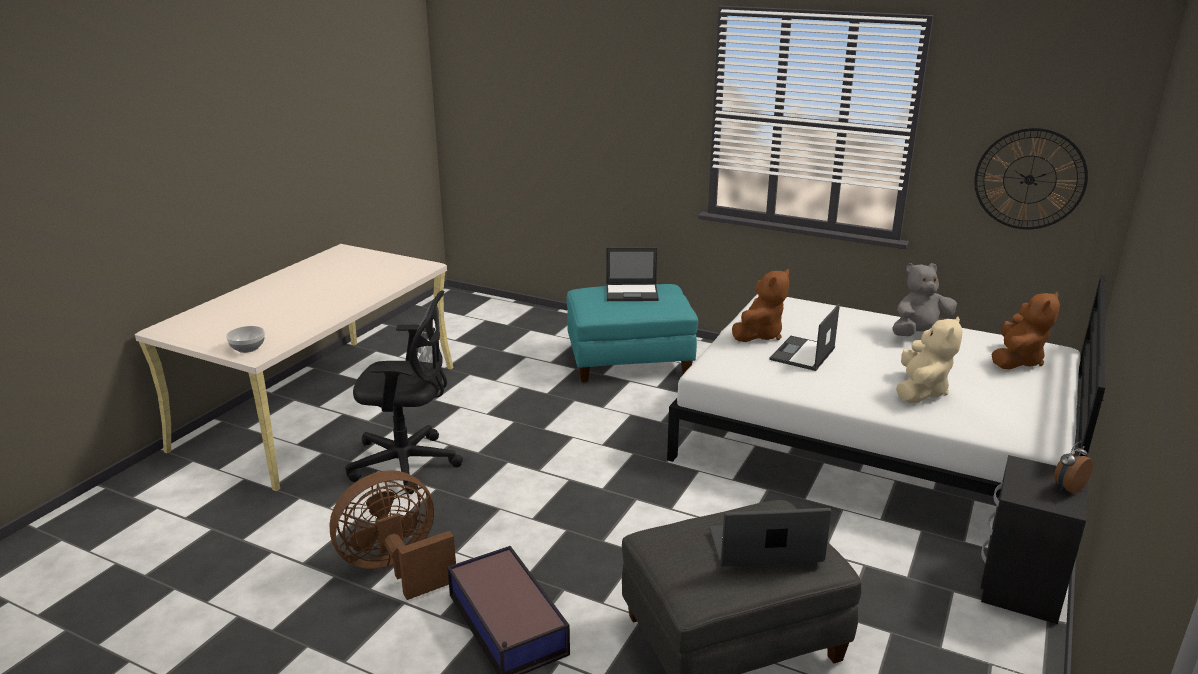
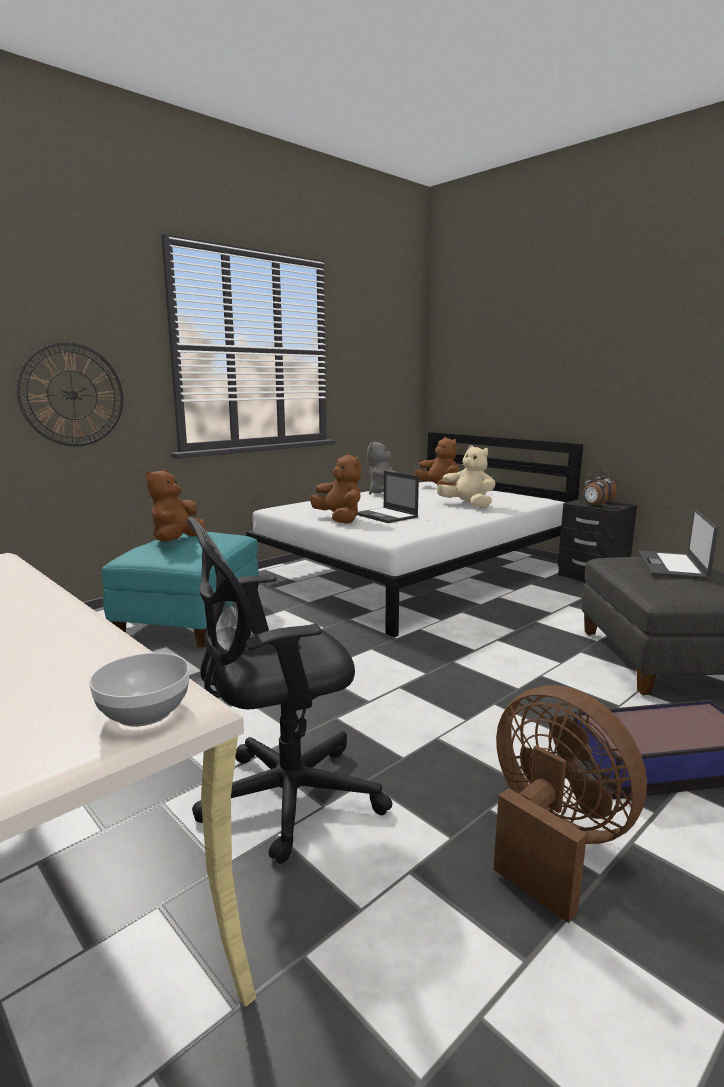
camera: 70 degrees left, 10 degrees down
(396, 568) = (553, 841): brown fan -> brown fan turned 150 degrees clockwise
(409, 464) = (282, 798): black office chair -> black office chair turned 135 degrees counterclockwise
(632, 293) = (177, 541): laptop -> brown plush toy
(1020, 479) = (593, 505): none -> alarm clock
(1029, 179) = (383, 379): wall clock -> wall clock (72, 395)

